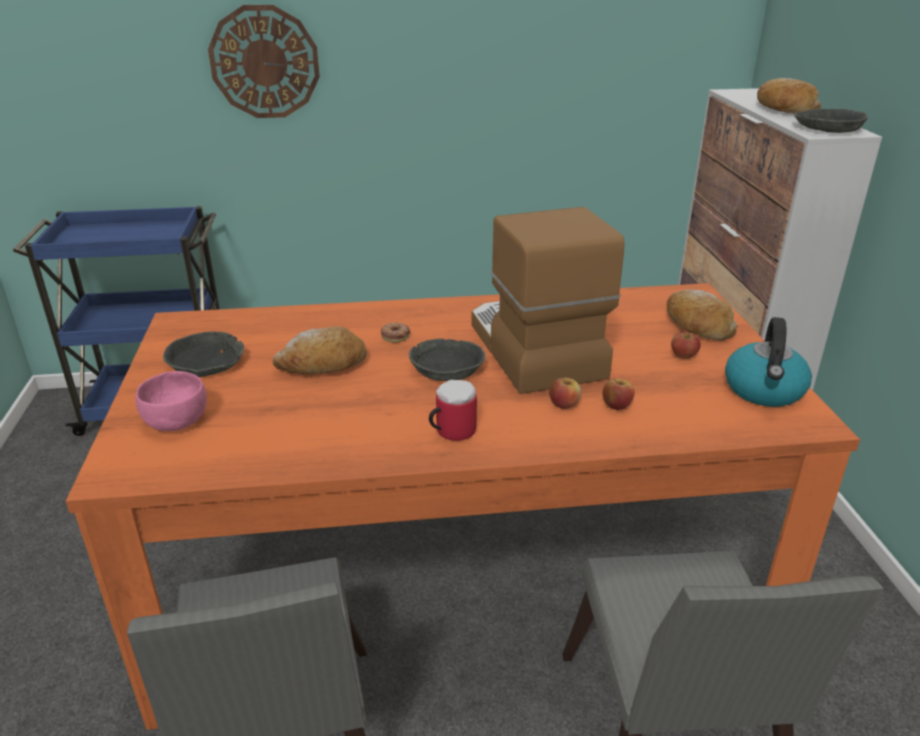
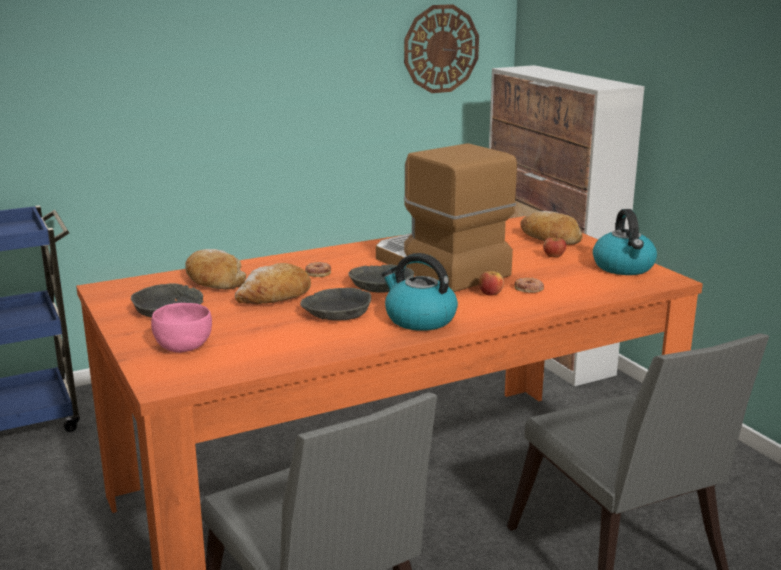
camera: 20 degrees left, 10 degrees down
(265, 62) = (104, 62): wall clock -> wall clock (441, 49)
(450, 431) = (419, 319): mug -> kettle
(616, 406) = (529, 289): apple -> donut
(784, 109) = (562, 76): bread -> bread (214, 281)
(827, 128) = (603, 84): grey bowl -> grey bowl (336, 312)

